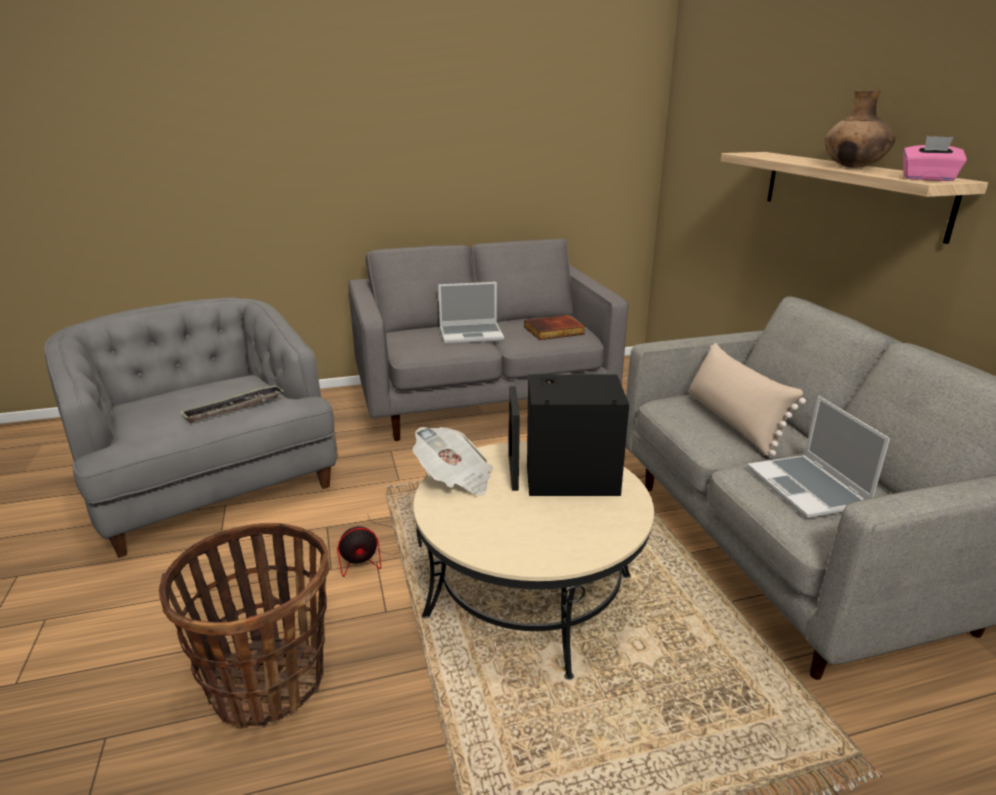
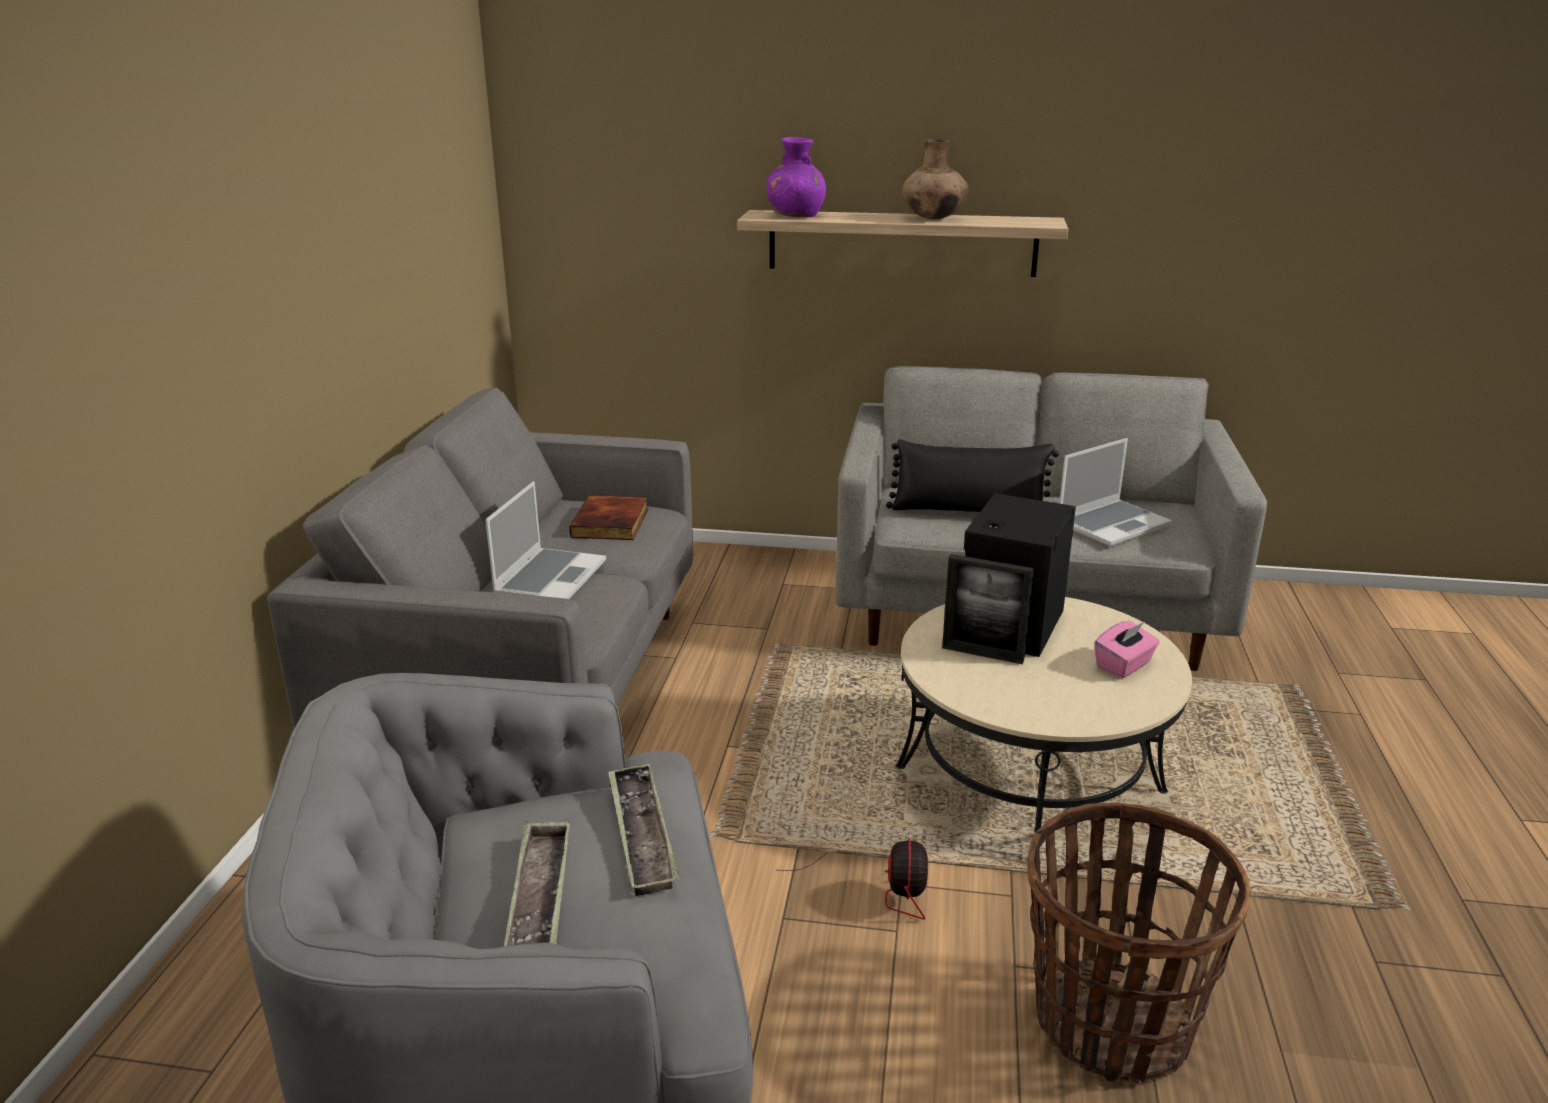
camera: 65 degrees left, 0 degrees up
(181, 399) = (540, 898): none -> tray
(455, 479) = (976, 692): newspaper -> none
(733, 422) = (969, 511): beige pillow -> black pillow
(768, 155) = (796, 215): none -> purple vase
(808, 489) = (1113, 524): laptop -> laptop turned 45 degrees counterclockwise
(928, 179) = (1036, 222): pink tissue box -> pink tissue box (1124, 665)

